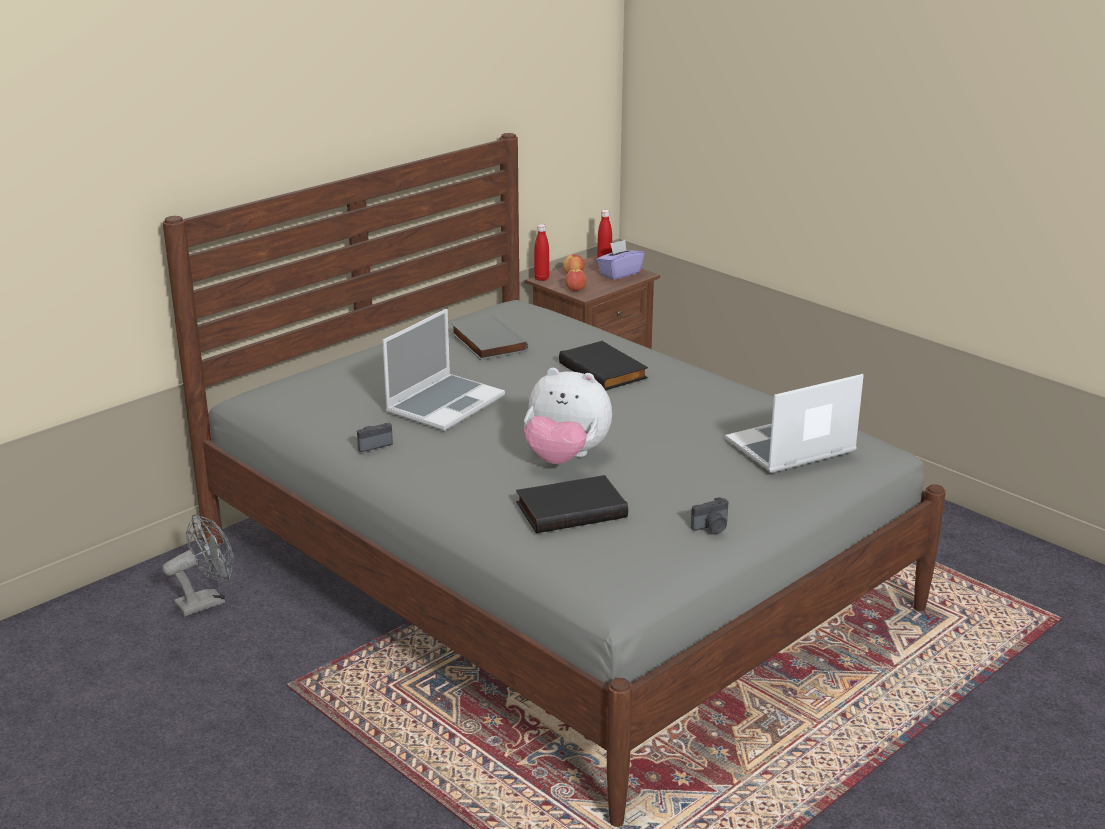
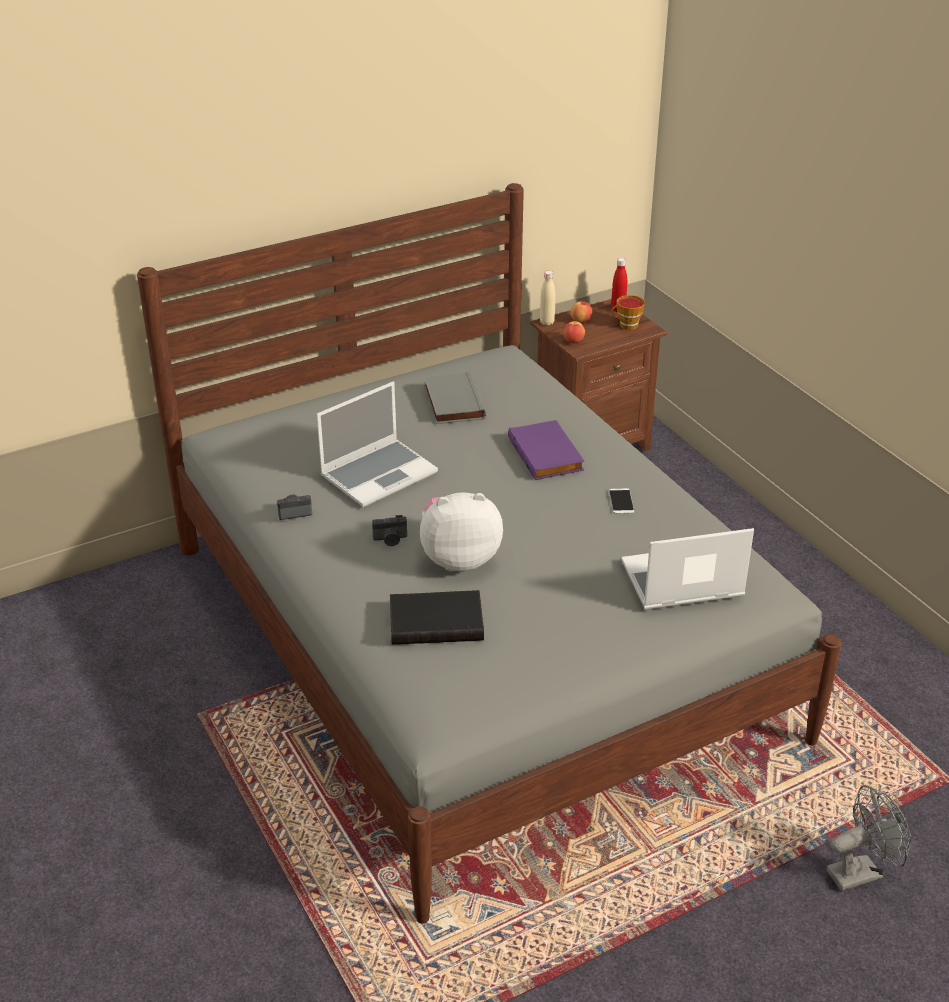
camera: 15 degrees right, 10 degrees up
(207, 601) = (162, 613): grey fan -> grey fan (861, 871)
(541, 278) = (547, 322): red bottle -> beige bottle
(565, 458) = (459, 558): plush toy -> plush toy turned 135 degrees clockwise
(605, 370) = (547, 454): black book -> purple book
(619, 274) = (626, 326): purple tissue box -> cup
(697, 397) = (621, 501): none -> phone
(712, 527) = (558, 666): camera -> camera (390, 540)

